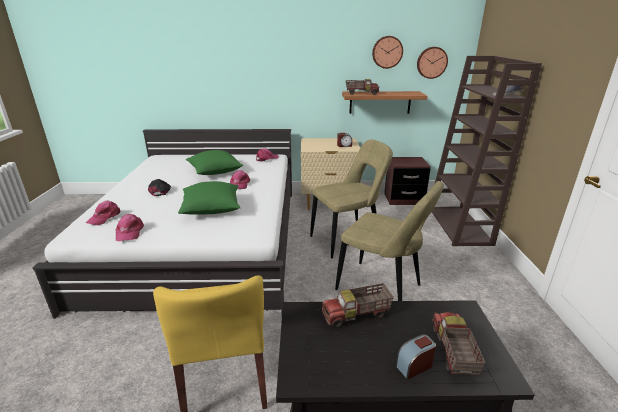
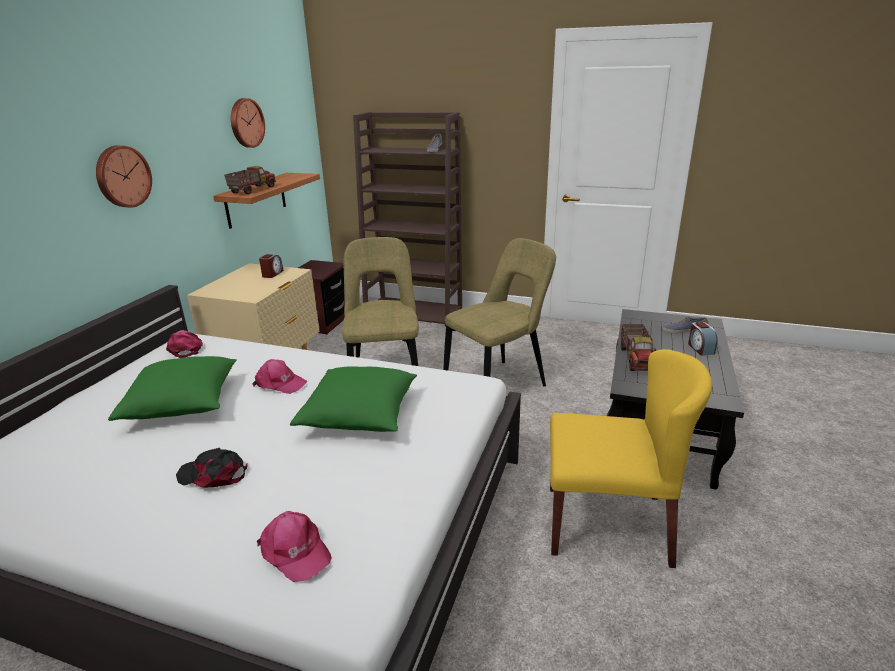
camera: 70 degrees left, 0 degrees up
(129, 232) = (391, 509): pink cap -> none
(431, 62) = (287, 131): wall clock -> wall clock (122, 176)
(452, 352) = (684, 332): toy truck -> shoe

